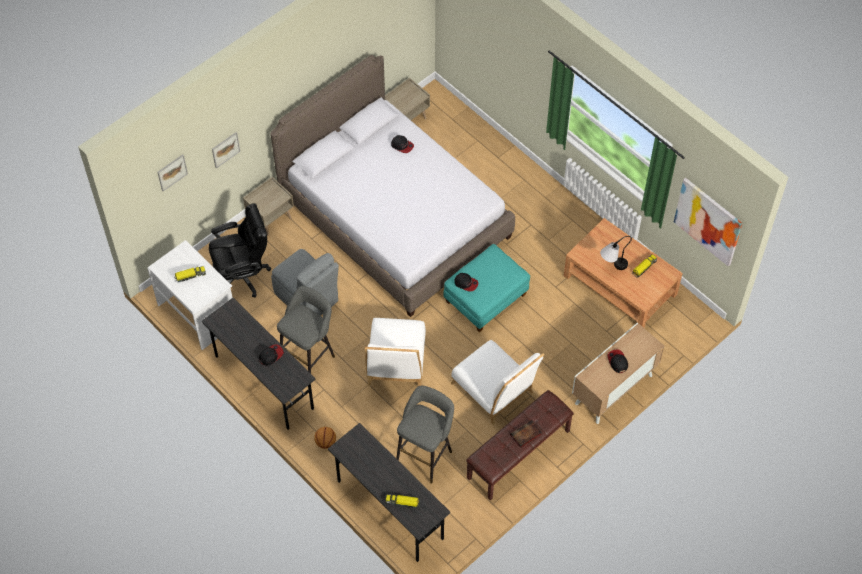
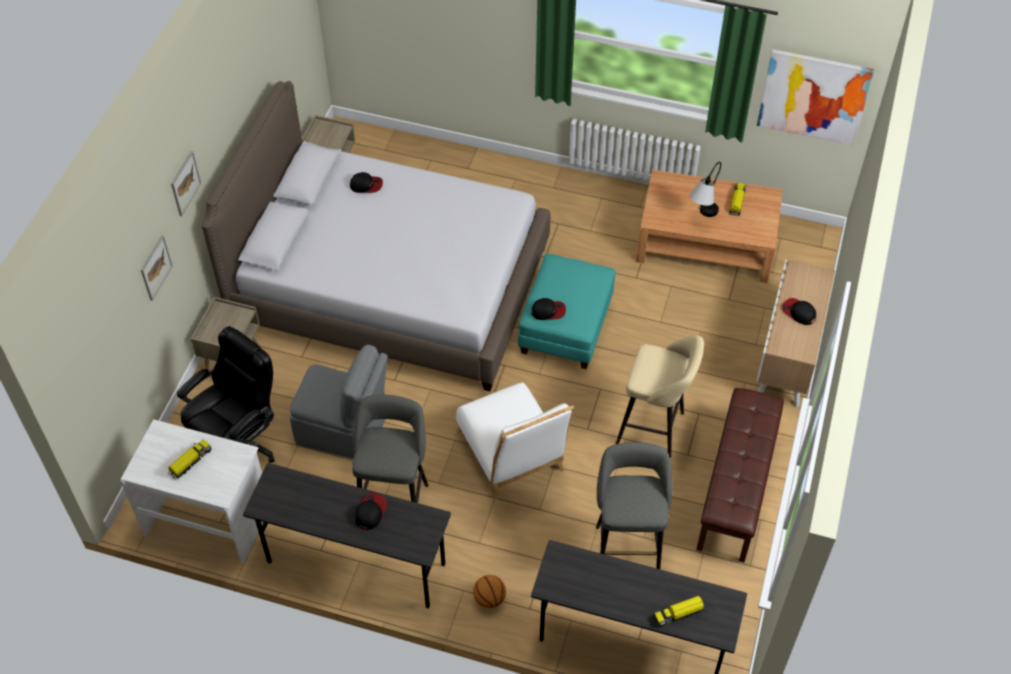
camera: 30 degrees left, 5 degrees down
(172, 172) = (103, 321): picture -> picture (185, 183)
(495, 391) = (654, 429): white chair -> beige stool
(525, 435) = (751, 454): book -> none

